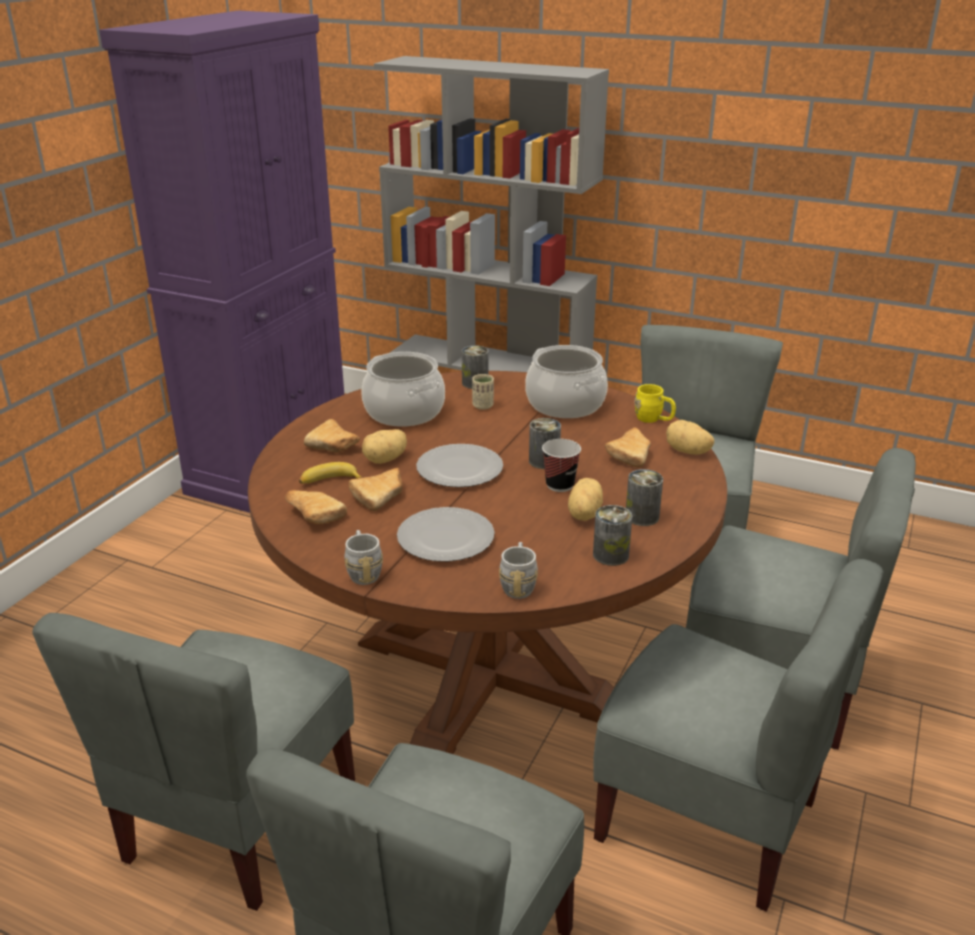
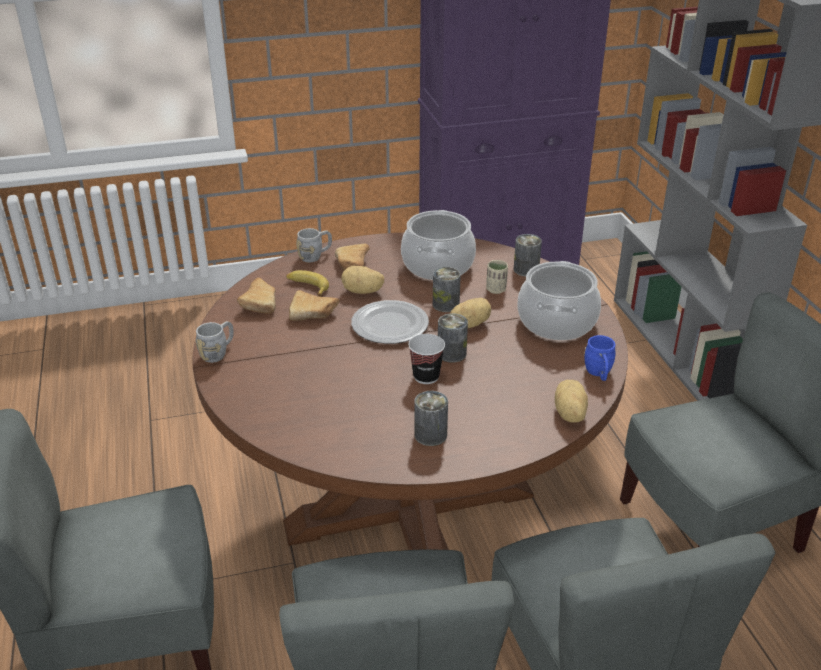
camera: 50 degrees right, 5 degrees up
(238, 820) = (172, 483): grey chair -> none
(444, 538) = (292, 363): plate -> none
(518, 584) = (270, 420): grey mug -> grey mug (315, 256)
(583, 514) = (398, 406): potato -> potato (469, 324)
(610, 555) = (356, 444): can -> can (446, 304)
(631, 454) = (521, 388): bread -> none
(653, 419) = (599, 374): yellow mug -> blue mug

